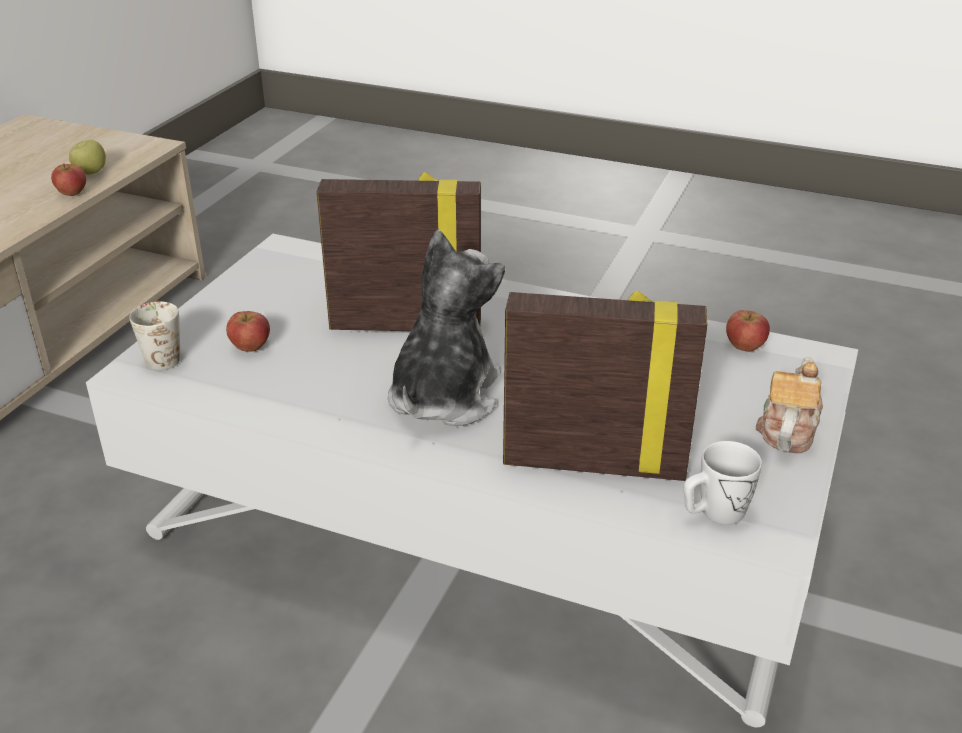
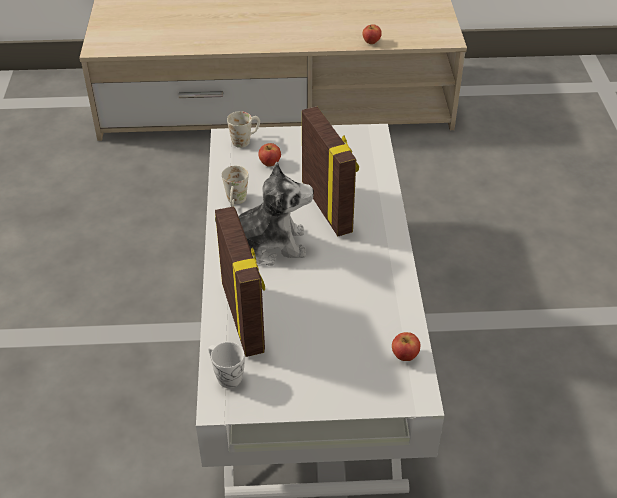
camera: 65 degrees right, 10 degrees up
(90, 173) = (398, 36): apple -> none
(312, 404) = (235, 202): none -> white mug
(787, 429) = (323, 393): teapot -> none

